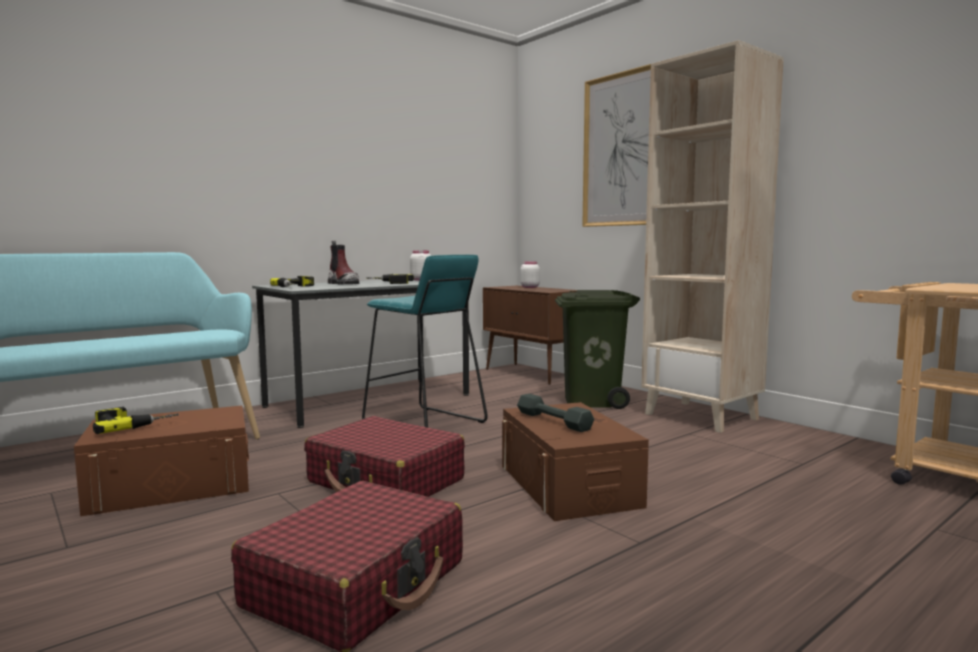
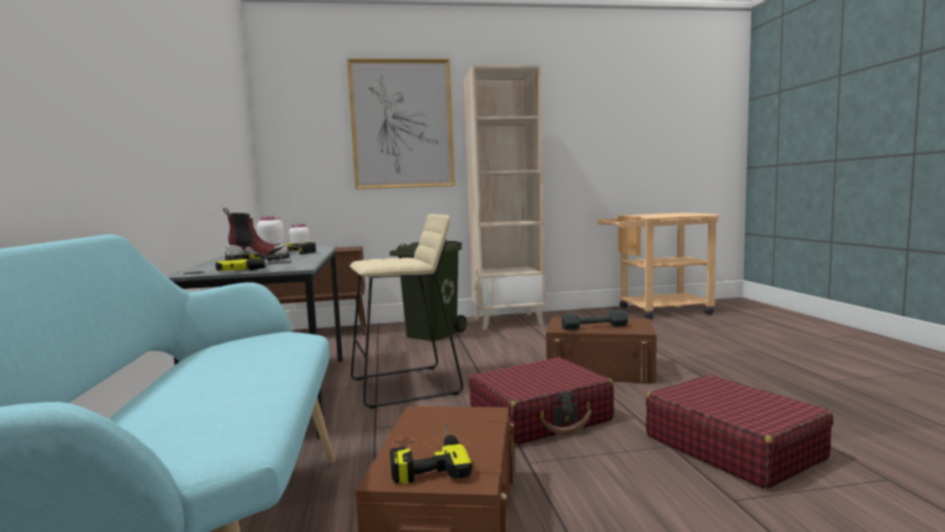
camera: 60 degrees left, 0 degrees up
(424, 424) = (406, 386): turquoise stool -> beige stool

